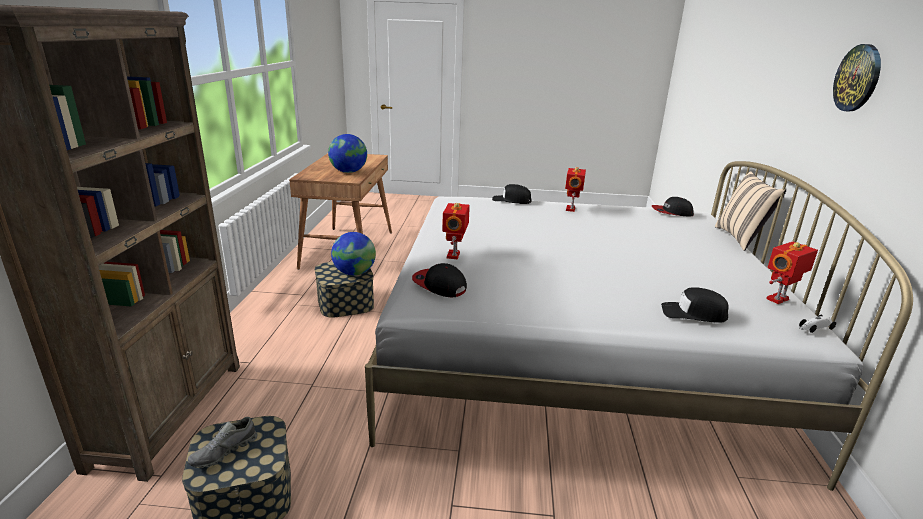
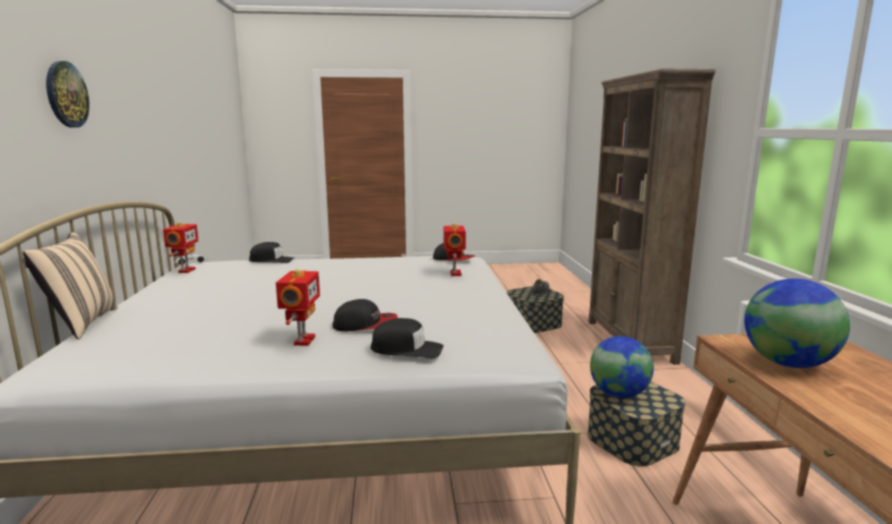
camera: 170 degrees right, 10 degrees down
(671, 212) = (111, 354): cap -> cap (365, 324)
(779, 300) = (185, 270): toy robot -> toy robot turned 45 degrees counterclockwise

